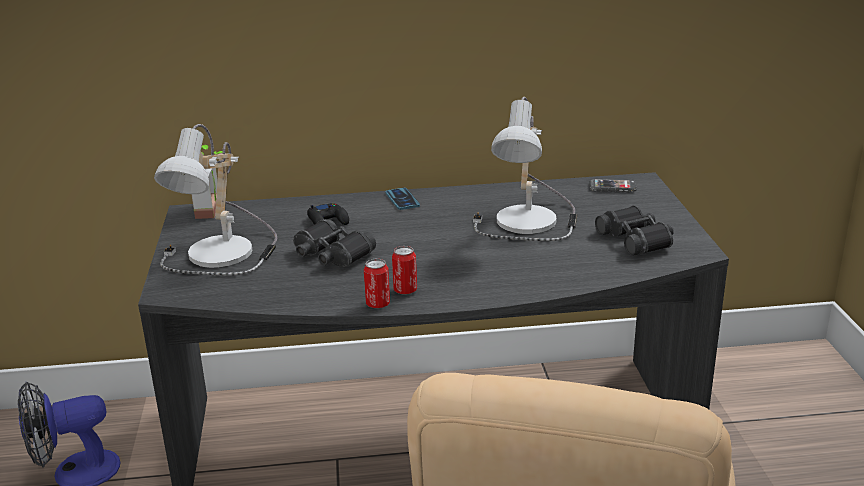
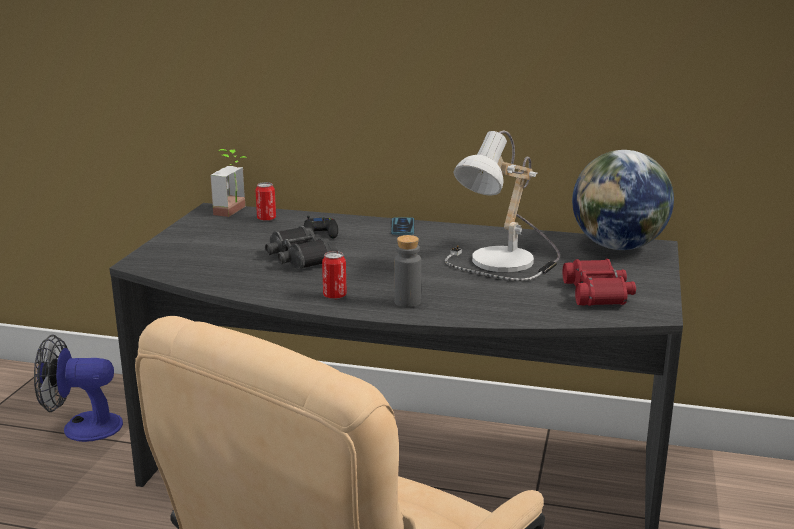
camera: 20 degrees right, 5 degrees down
(225, 255) = (210, 244): table lamp -> none
(378, 304) = (300, 302): can -> can (266, 219)
(479, 283) = (407, 302): none -> grey bottle
(612, 187) = (618, 247): phone -> globe
(636, 239) = (598, 293): black binoculars -> red binoculars

